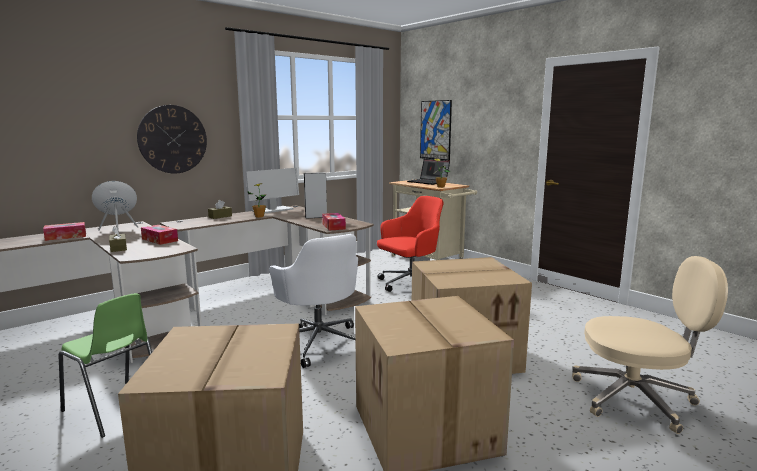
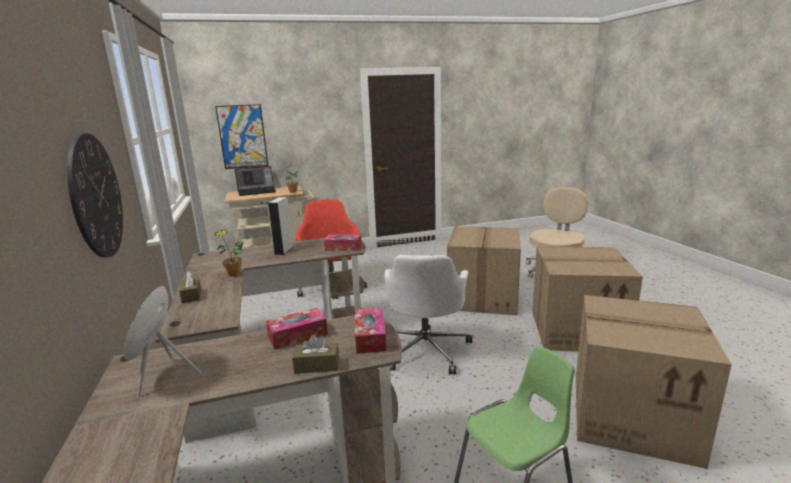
camera: 65 degrees left, 5 degrees up
(66, 236) = (144, 433): tissue box -> tissue box (370, 337)
(272, 210) = (204, 266): monitor -> none
(319, 343) = (426, 349): white office chair -> white office chair turned 105 degrees clockwise

